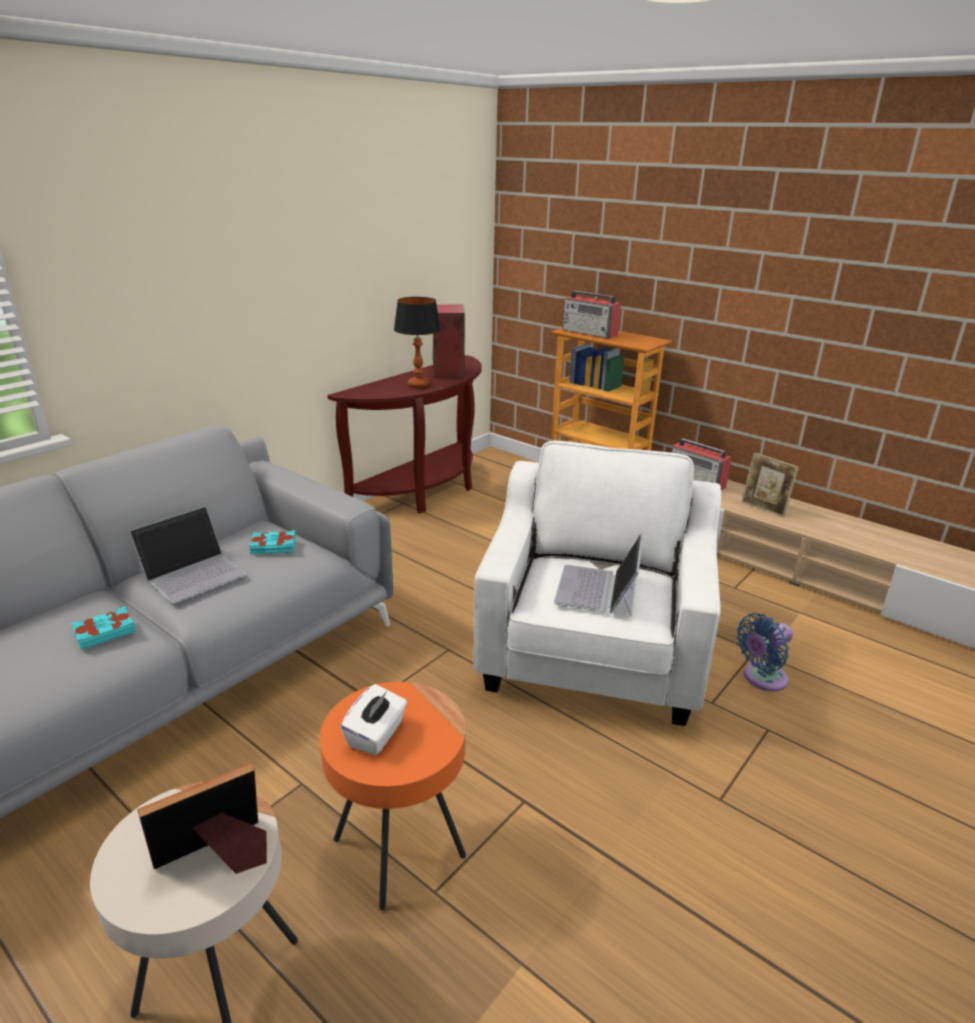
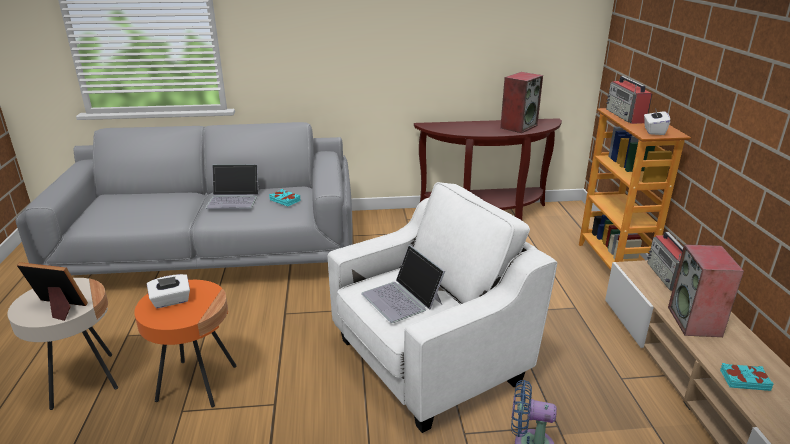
camera: 45 degrees right, 0 degrees up
(104, 632) = (168, 209): turquoise book -> turquoise book (744, 380)
(418, 385) = (480, 130): table lamp -> none
(598, 589) = (402, 298): laptop -> laptop turned 90 degrees counterclockwise
(639, 341) = (653, 131): none -> white tissue box
(763, 509) = (695, 322): picture frame -> speaker

